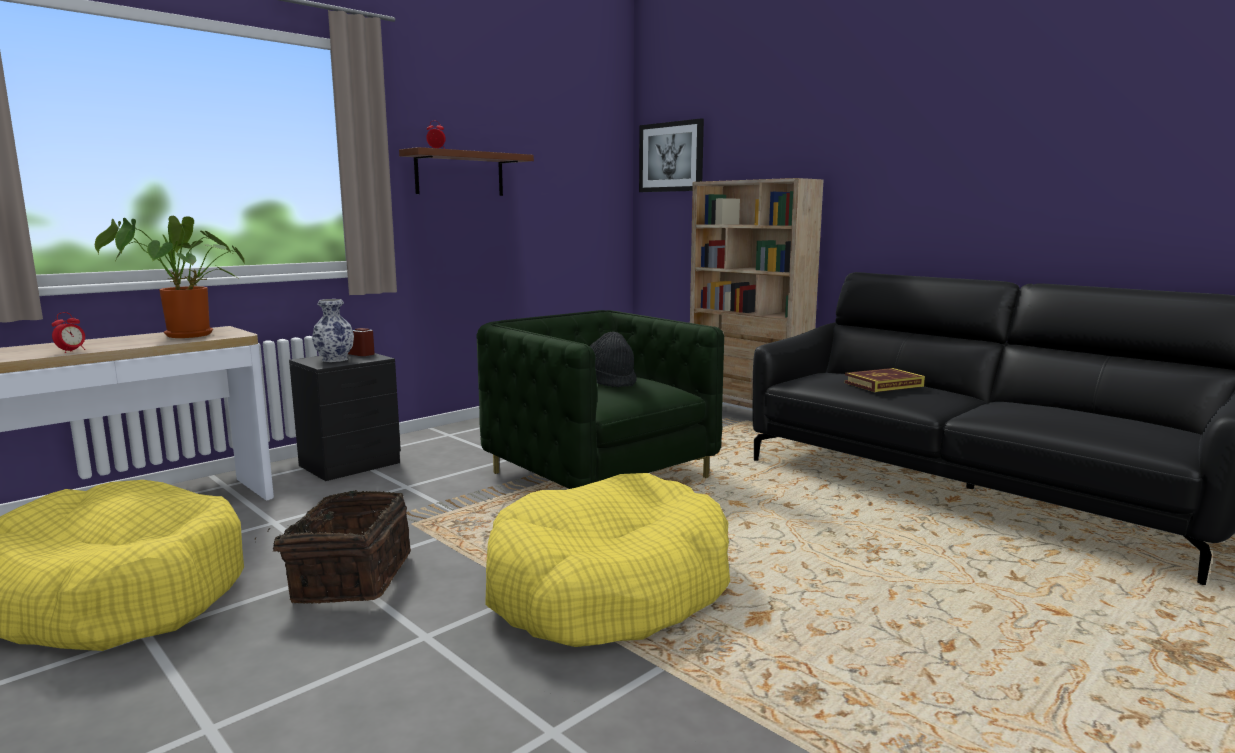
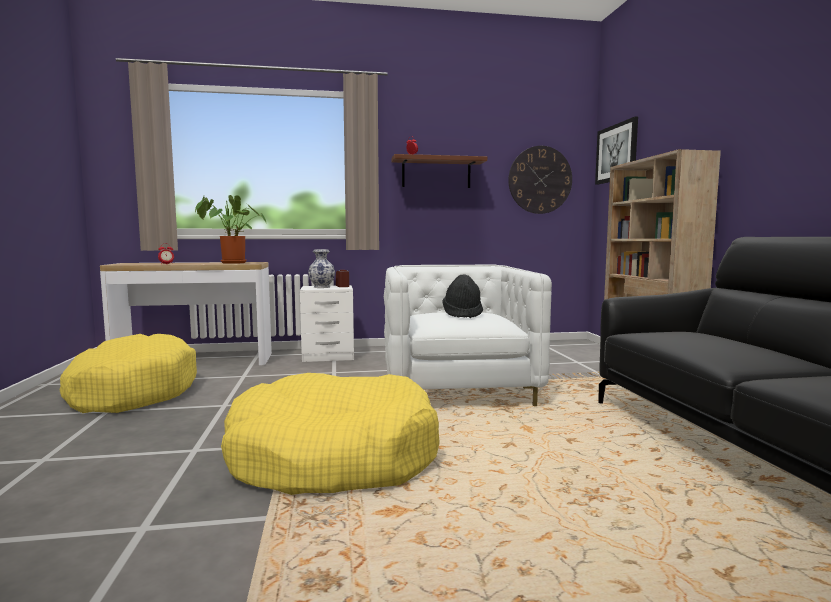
camera: 35 degrees right, 5 degrees down
(349, 578) = (221, 410): basket -> none
(352, 464) = (329, 356): black nightstand -> white nightstand
(580, 185) = (540, 180): none -> wall clock
(600, 475) = (458, 389): green armchair -> white armchair
(883, 384) = (715, 342): book -> none

